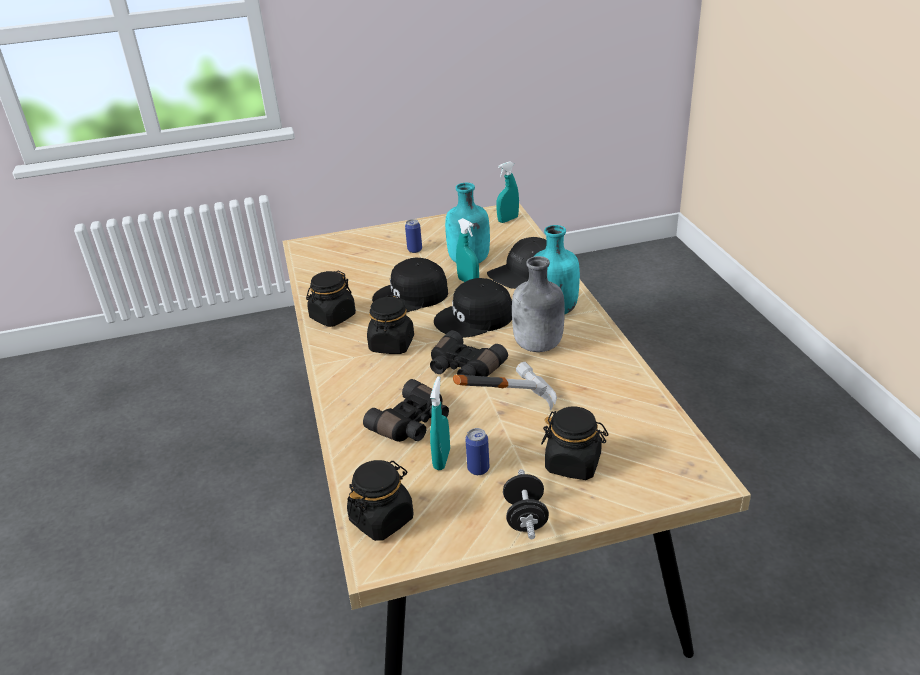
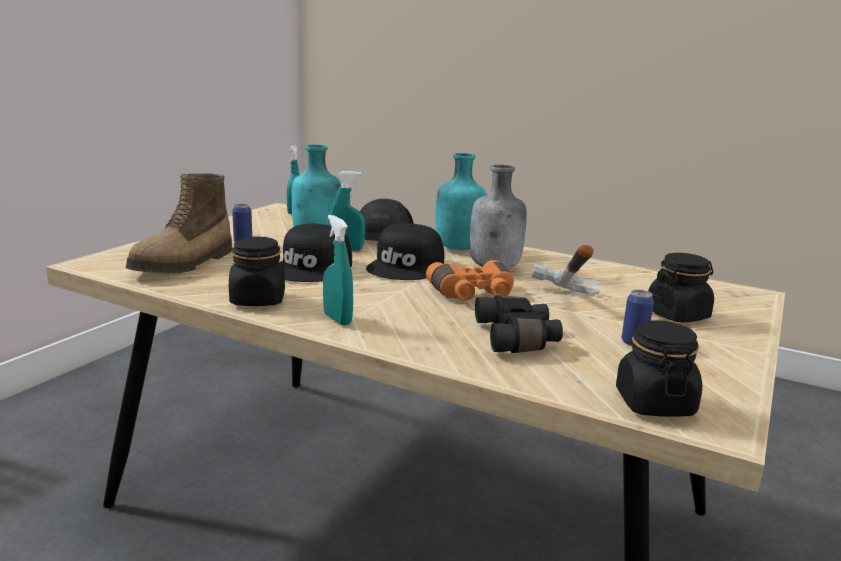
camera: 50 degrees left, 15 degrees down
(348, 264) = (185, 264): none -> boot
(392, 345) = (371, 300): black jar -> none
(442, 459) = (596, 348): turquoise spray bottle -> turquoise spray bottle (337, 319)
(464, 368) = (473, 294): black binoculars -> orange binoculars
(525, 517) = (729, 353): black dumbbell -> none

